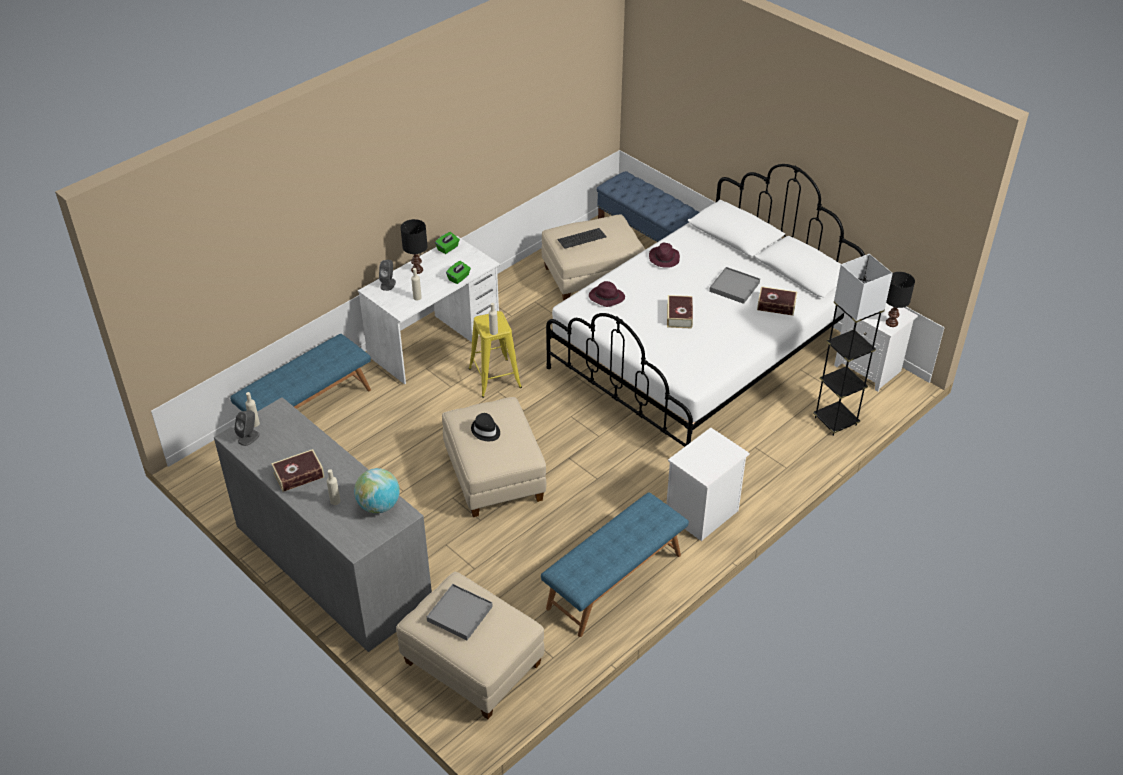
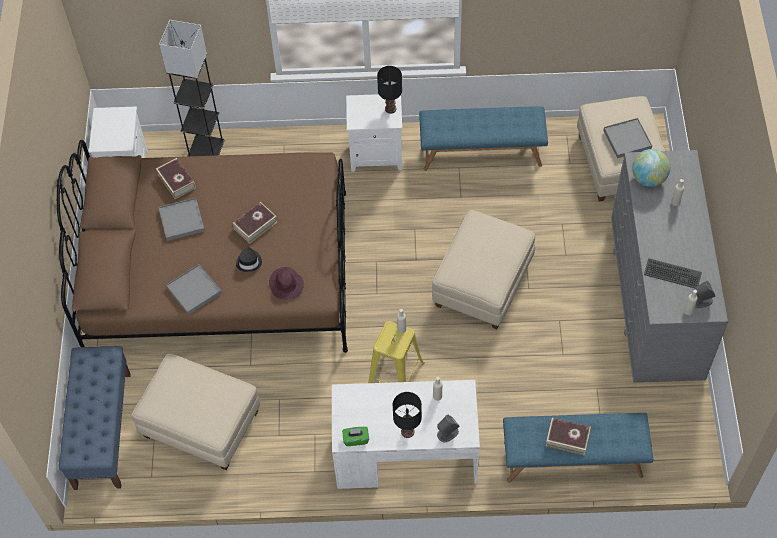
camera: 135 degrees left, 15 degrees up
(299, 475) = (686, 241): book -> book (567, 438)
(459, 278) = (382, 393): green tissue box -> none
(485, 431) = (488, 258): black hat -> black hat (249, 262)
(581, 238) = (206, 401): keyboard -> keyboard (672, 274)
(664, 258) = (194, 290): purple hat -> grey tray
(700, 355) = (220, 274): white bed -> brown bed
(892, 323) = (120, 114): black table lamp -> black table lamp (390, 108)

